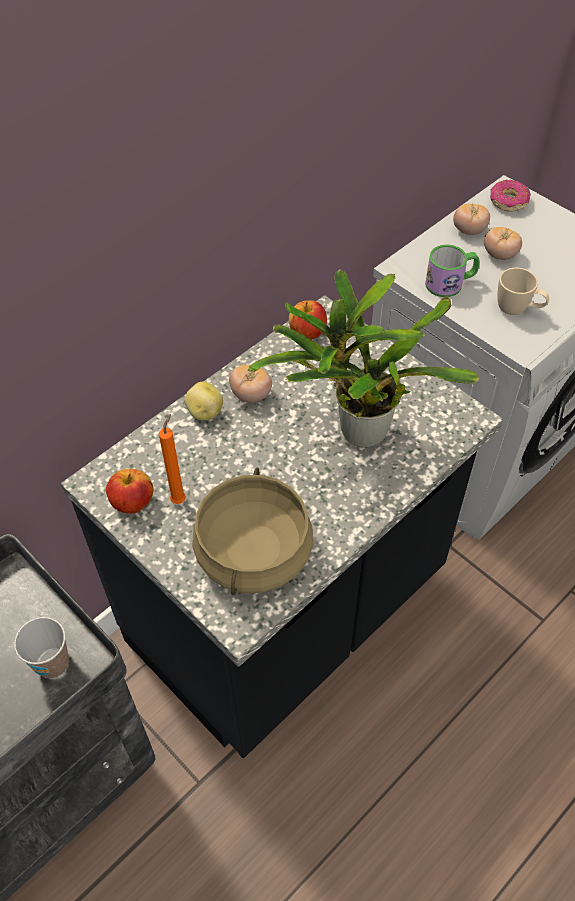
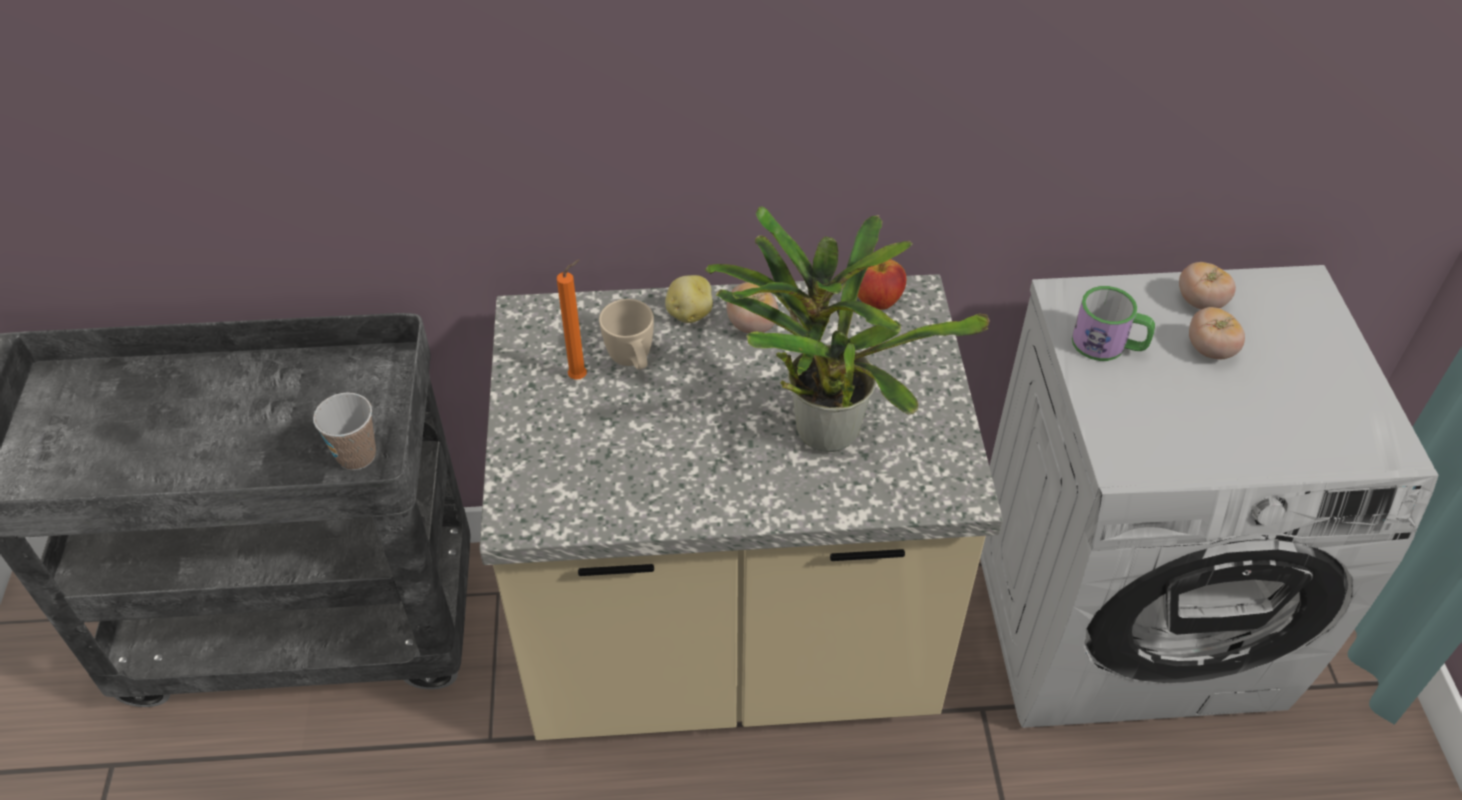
camera: 40 degrees right, 5 degrees down
(133, 503) = (537, 352): apple -> none
(252, 552) = (594, 468): beige cooking pot -> none
(289, 613) = (731, 647): black counter -> beige counter
(508, 201) = (1293, 297): donut -> none
(518, 310) = (1162, 422): beige mug -> beige mug (633, 362)

